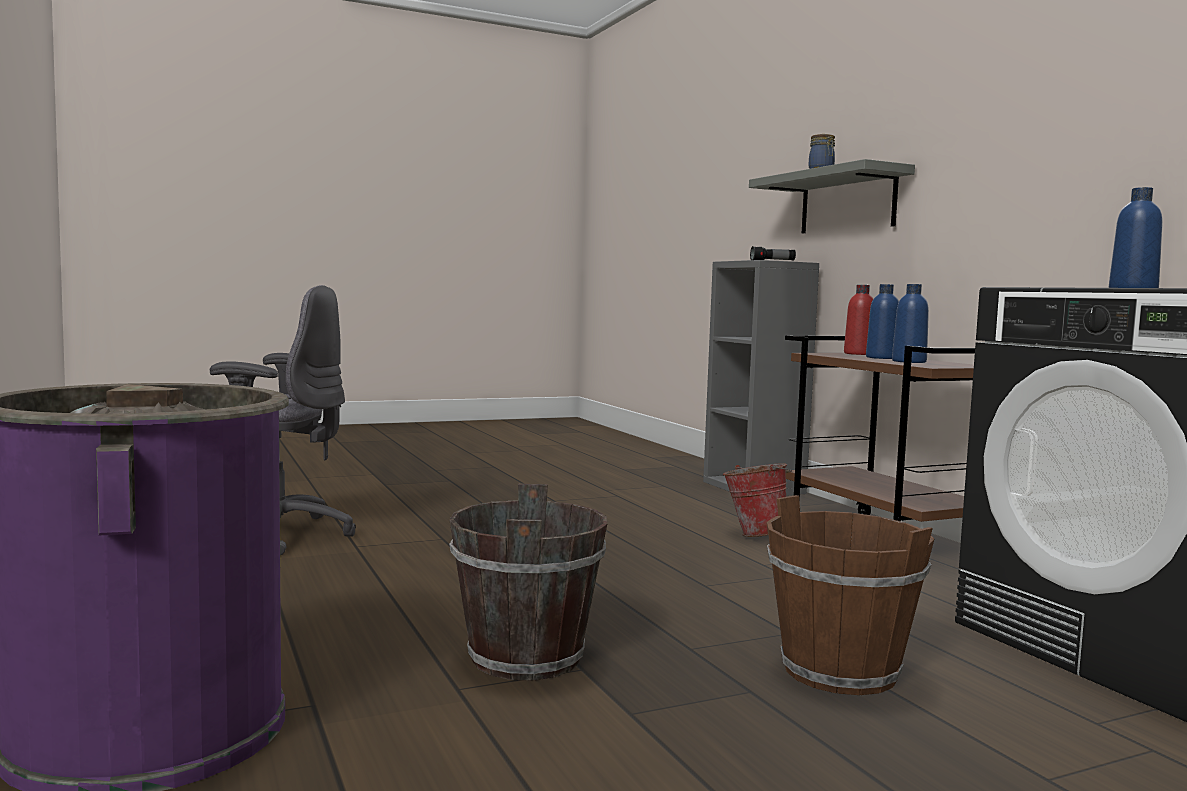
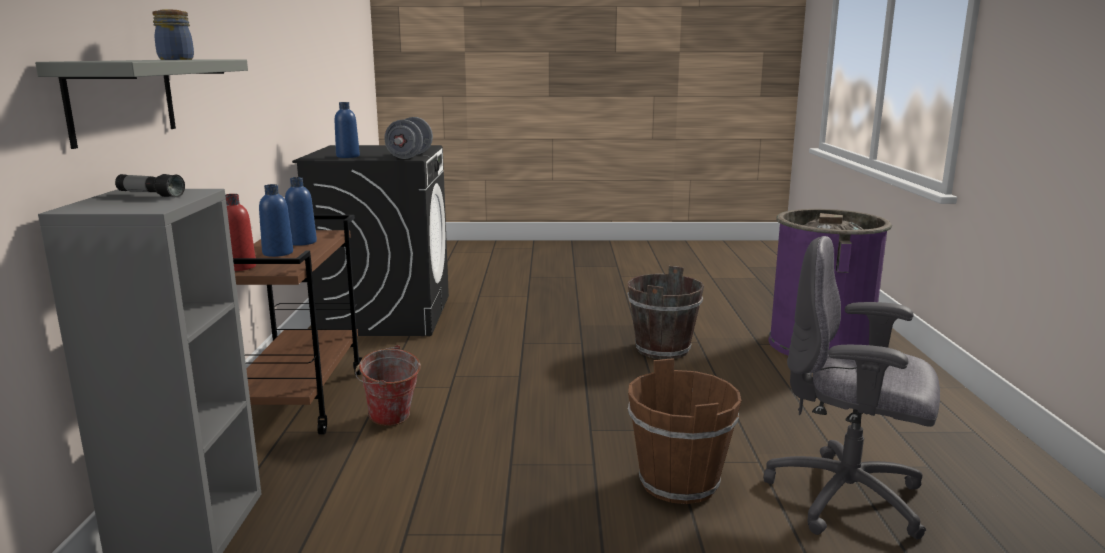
camera: 155 degrees left, 10 degrees up
(838, 671) = (532, 326): brown bucket -> brown bucket (679, 483)
(1052, 287) = (410, 156): none -> grey dumbbell

